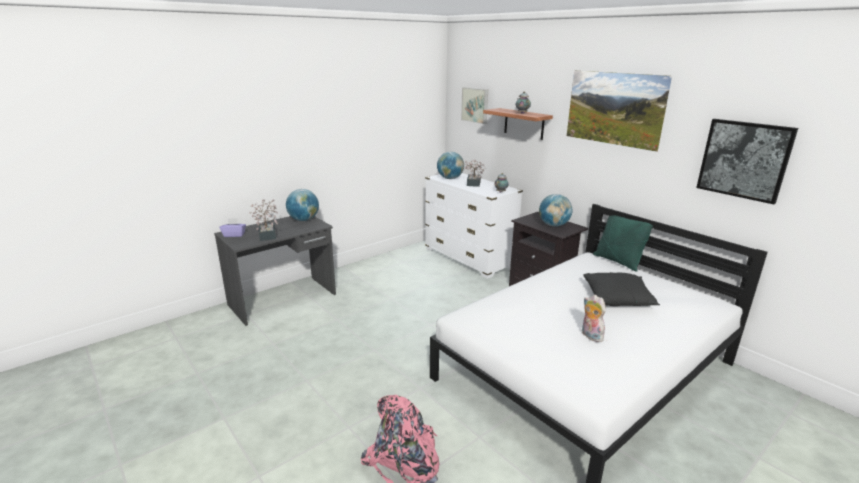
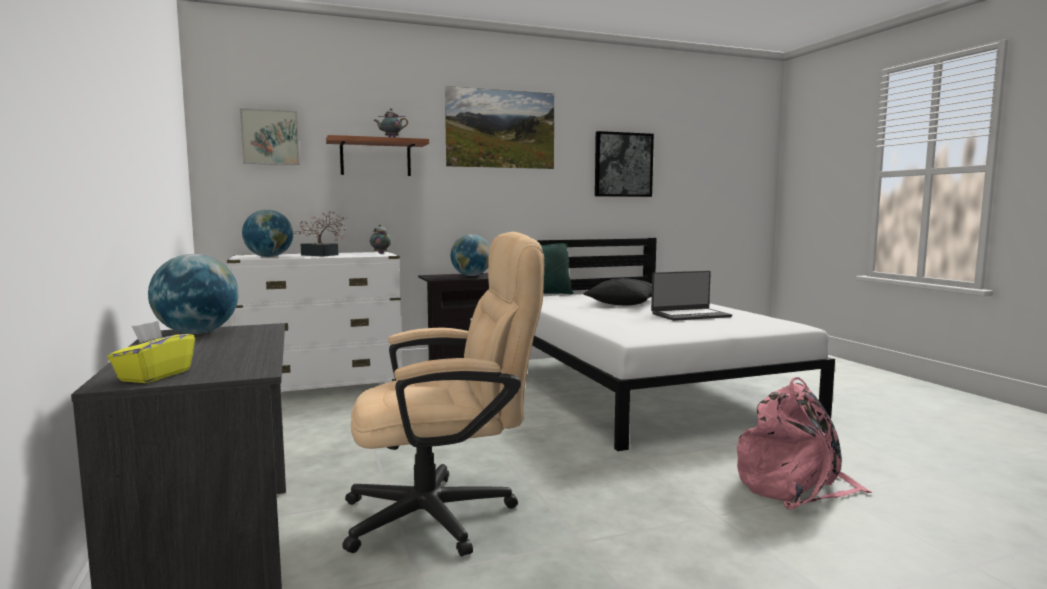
camera: 70 degrees left, 15 degrees down
(234, 235) = (154, 376): purple tissue box -> yellow tissue box
(268, 234) = (227, 353): potted plant -> none
(324, 337) = (446, 514): none -> beige office chair
(590, 336) = (690, 315): plush toy -> laptop

